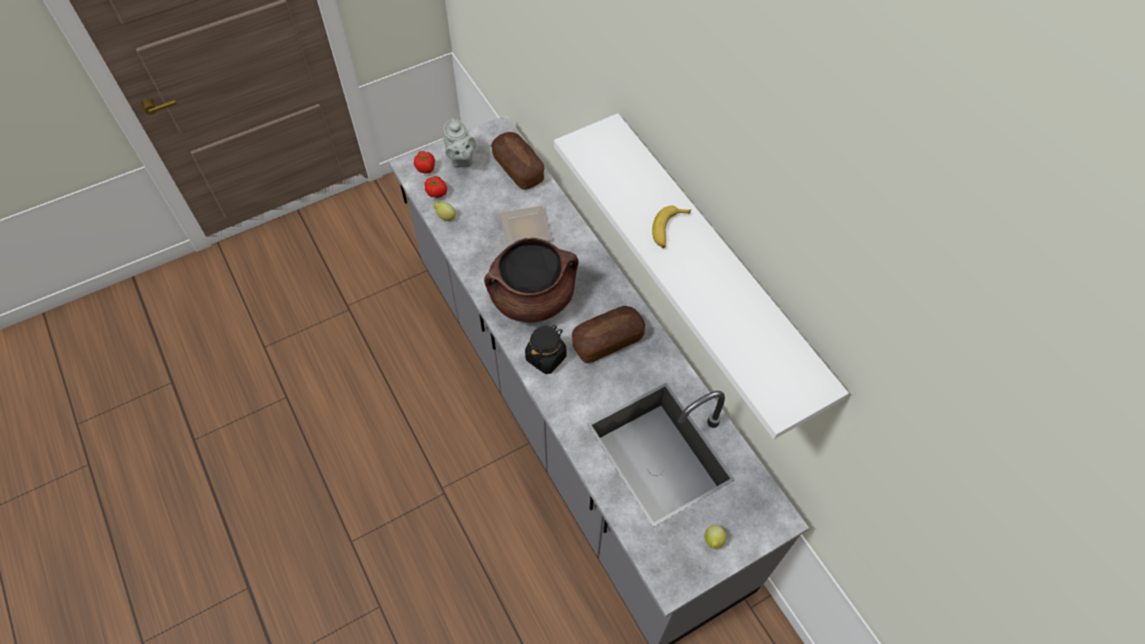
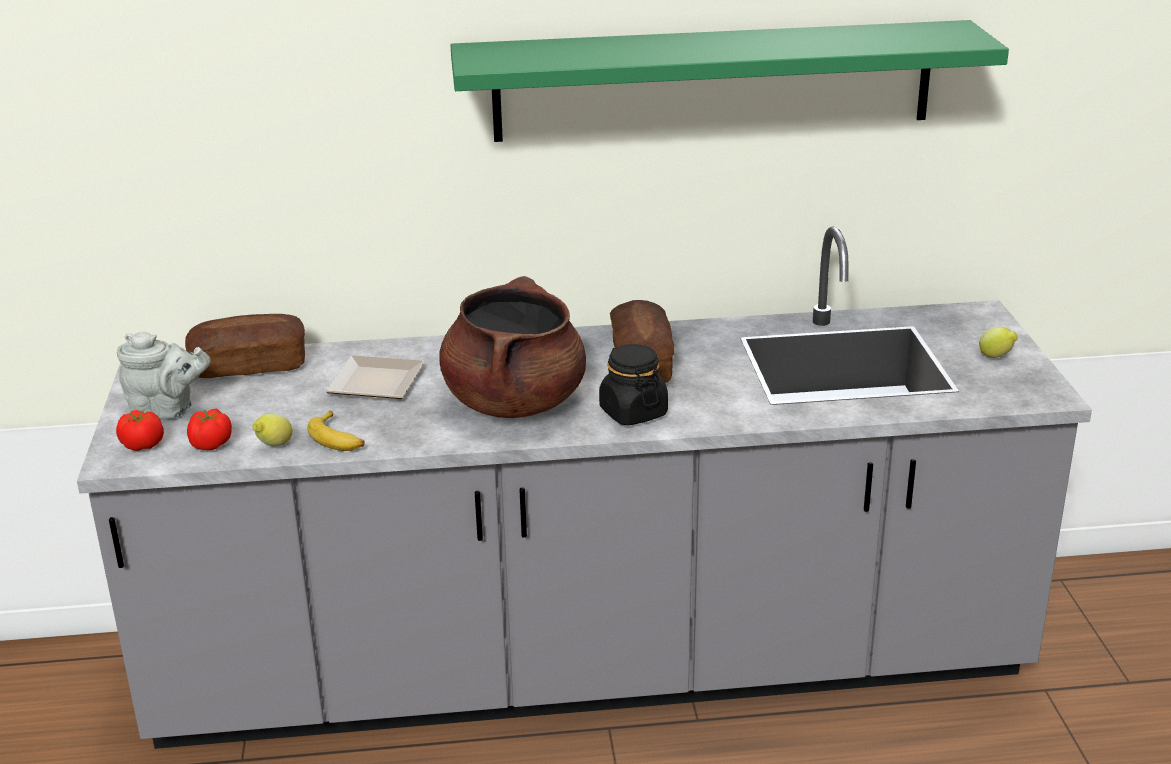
camera: 65 degrees left, 30 degrees down
(668, 230) = (678, 47): banana -> banana (338, 439)
(715, 260) = (713, 81): white shelf -> green shelf

